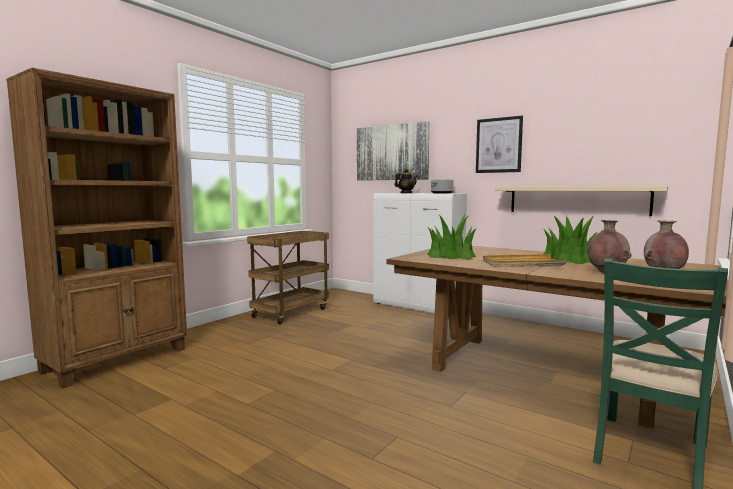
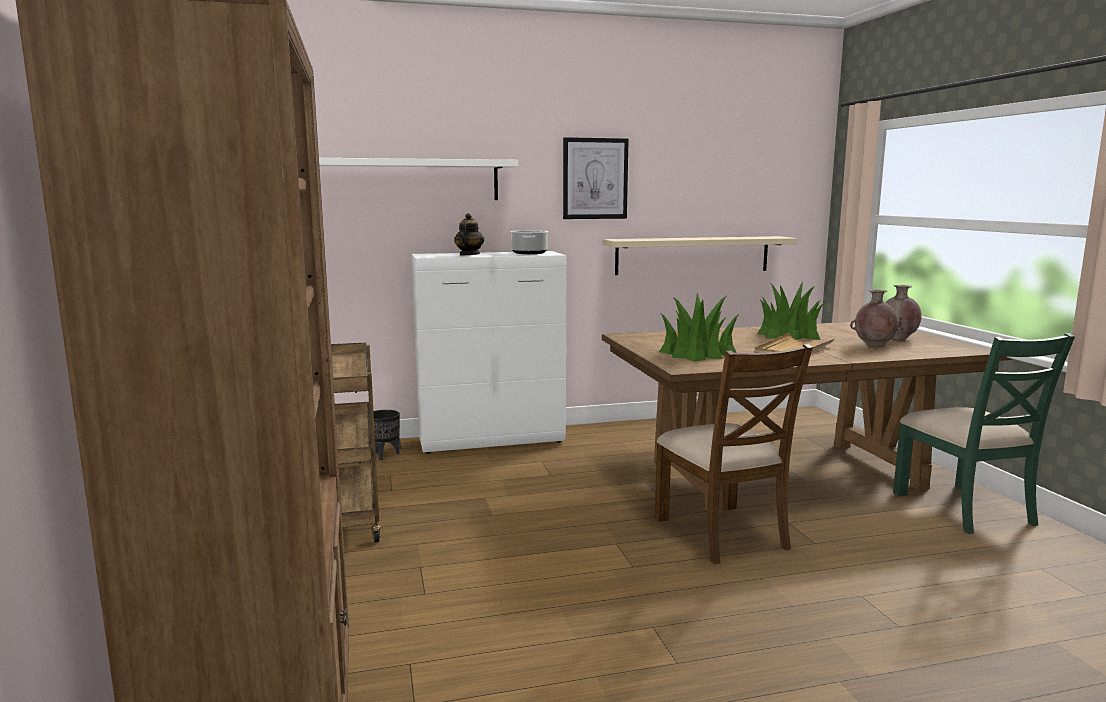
camera: 50 degrees left, 5 degrees up
(360, 300) = (385, 455): none -> black planter
(391, 152) = (406, 180): picture -> white shelf
(412, 378) = (722, 533): none -> brown chair

